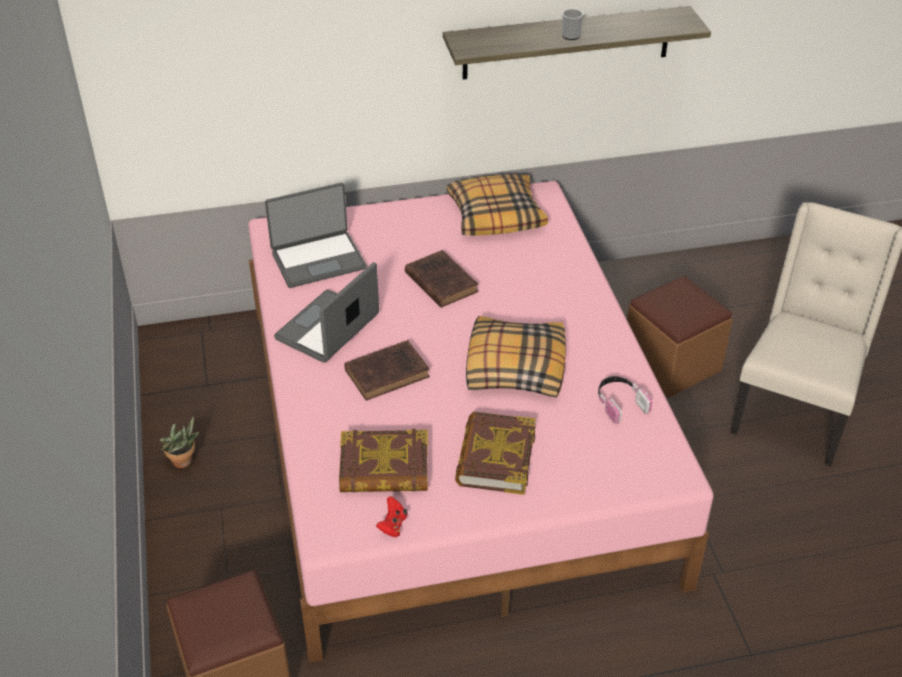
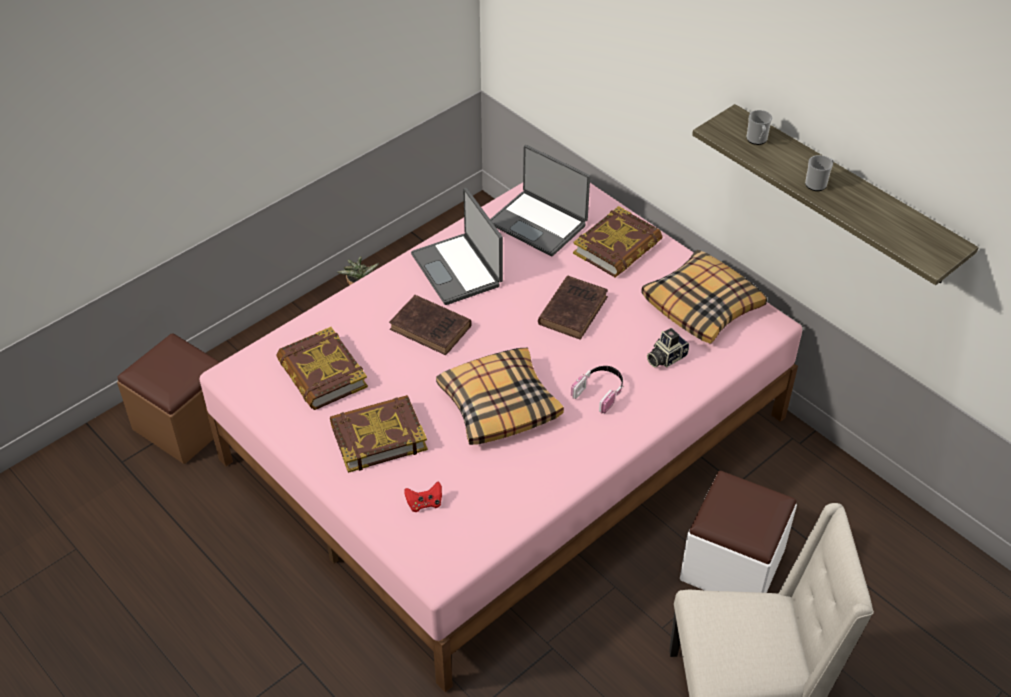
camera: 60 degrees right, 5 degrees up
(329, 329) = (458, 270): laptop -> laptop turned 120 degrees counterclockwise
(391, 230) = (617, 248): none -> book
(393, 525) = (265, 406): red game controller -> red game controller (424, 503)
(497, 38) = (757, 140): none -> mug
(535, 256) = (665, 357): none -> camera
(620, 403) = (504, 495): headphones -> headphones (600, 391)
(671, 363) = (732, 565): brown ottoman -> white ottoman

